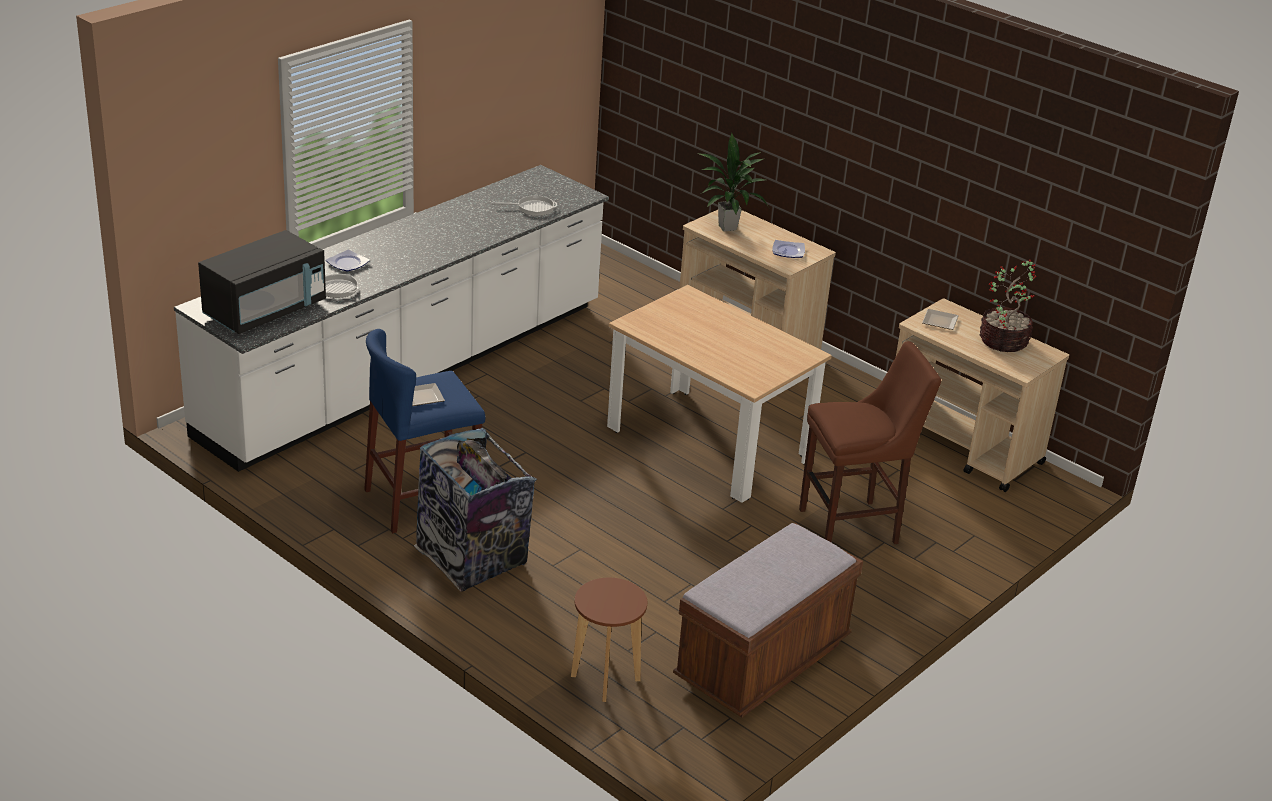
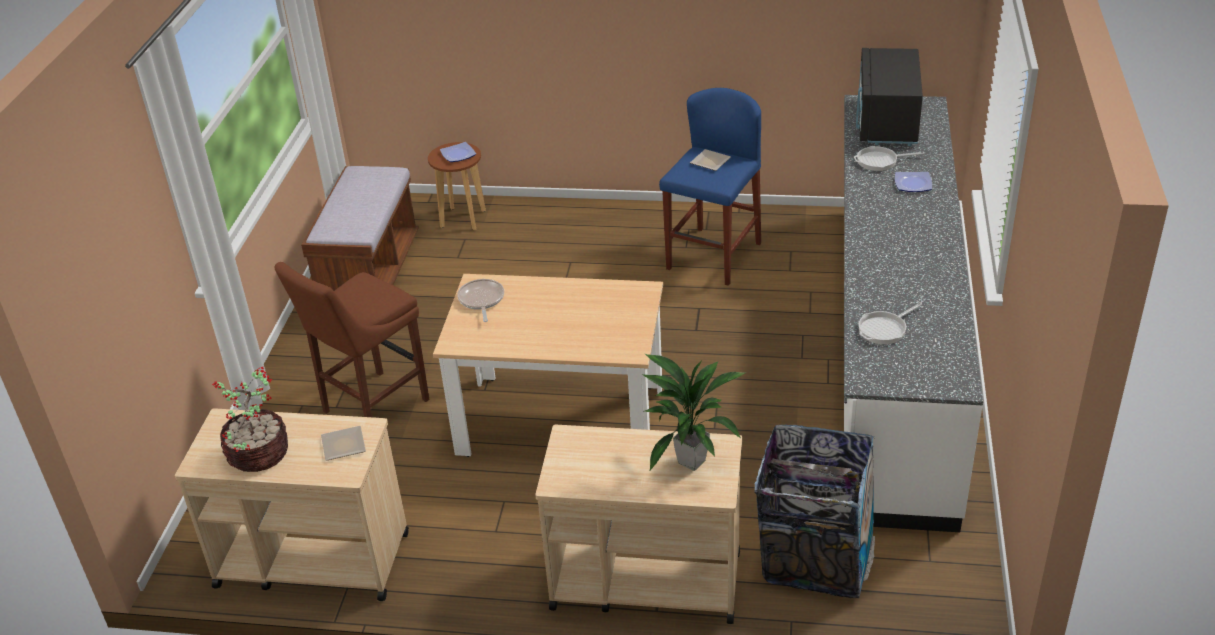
camera: 150 degrees right, 5 degrees up
(472, 559) = (626, 239): trash can -> trash can (815, 560)
(760, 372) = (481, 300): none -> frying pan
(789, 251) = (587, 462): plate -> plate (458, 155)

